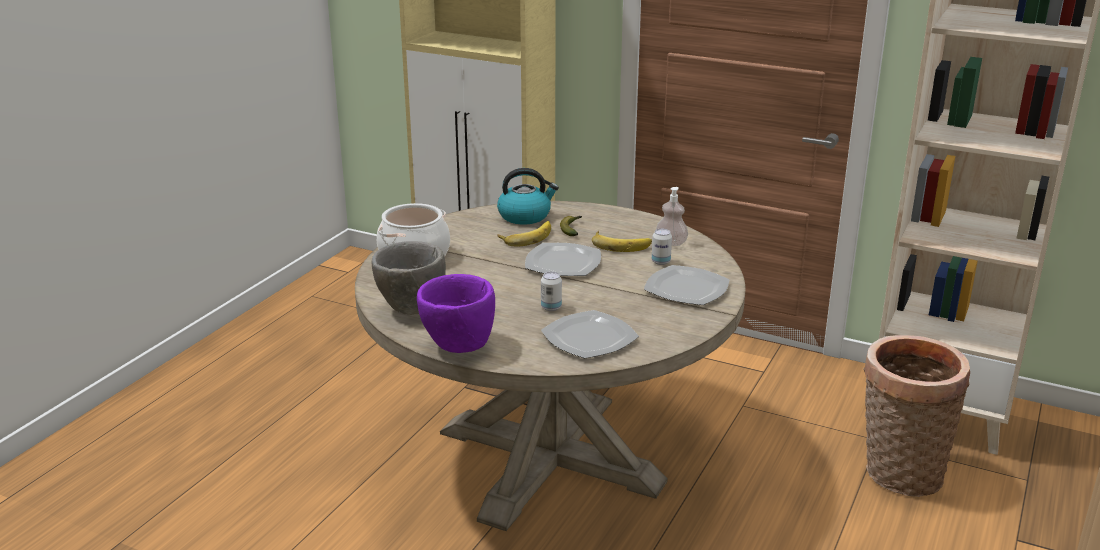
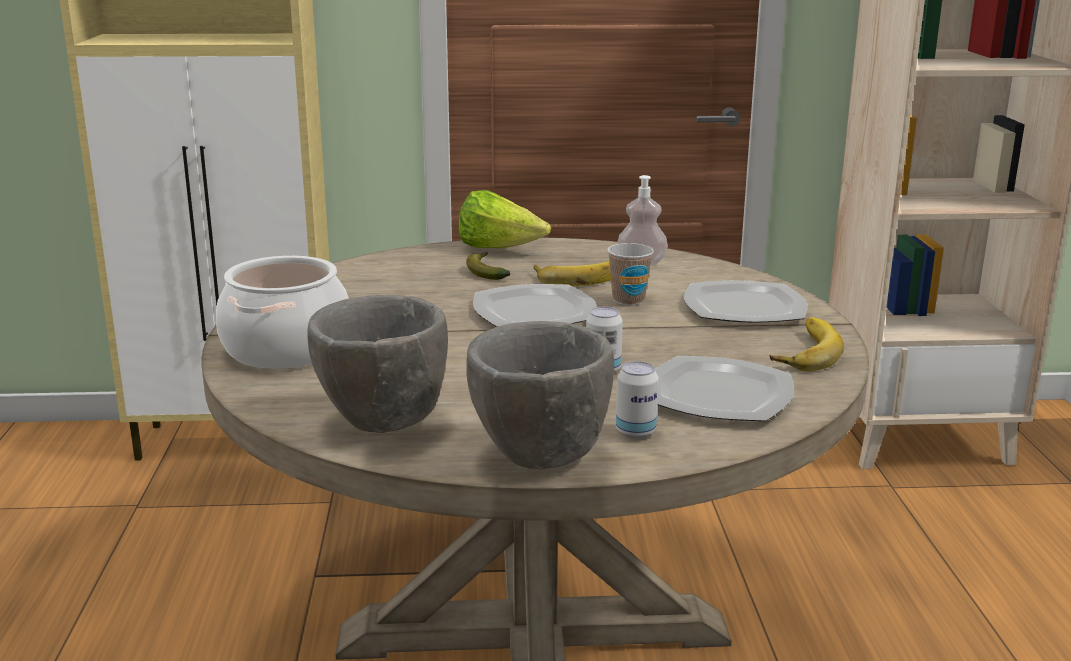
camera: 30 degrees left, 5 degrees down
(458, 346) = (540, 458): purple bowl -> grey bowl
(525, 216) = (396, 269): kettle -> none
(526, 236) = (433, 292): banana -> banana (802, 351)
(600, 214) = (499, 249): none -> lettuce
(626, 267) = (628, 300): none -> cup
(661, 262) = (662, 285): can -> can (635, 432)
(898, 473) = (953, 516): basket -> none

